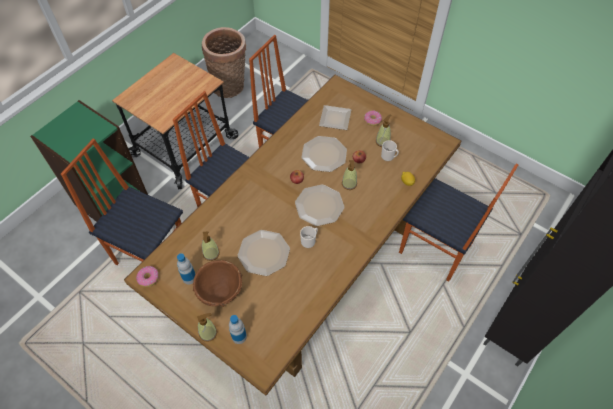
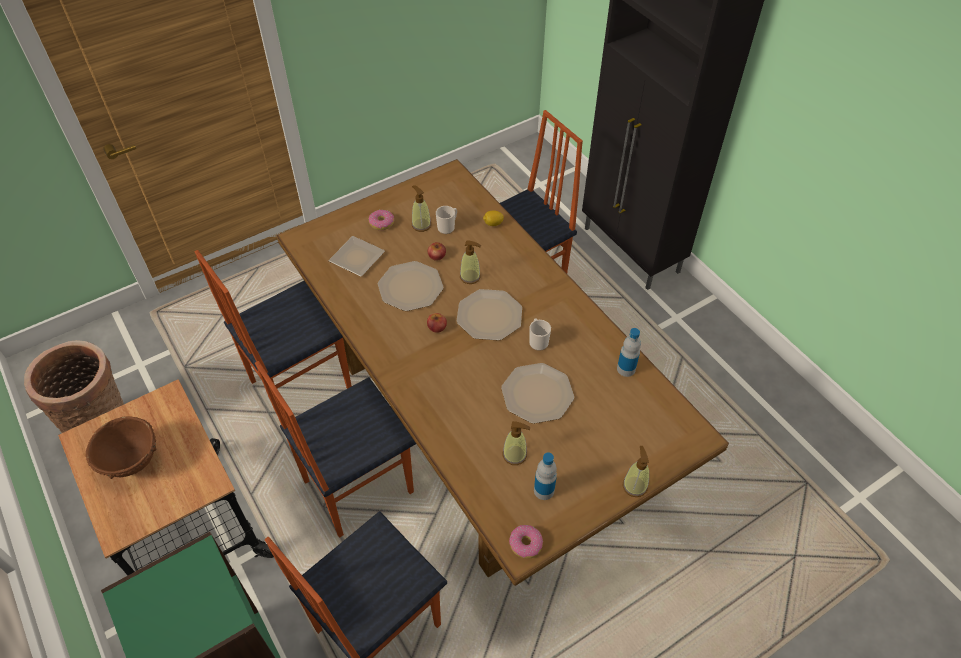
camera: 70 degrees left, 5 degrees down
(220, 293) = (580, 458): brown bowl -> brown bowl (132, 462)
(239, 336) = (649, 452): bottle -> bottle (626, 369)

